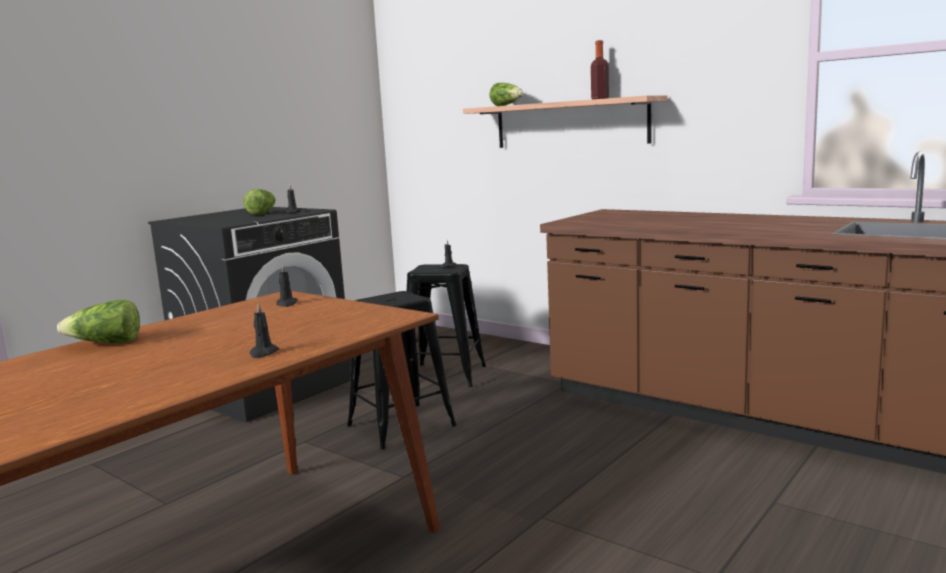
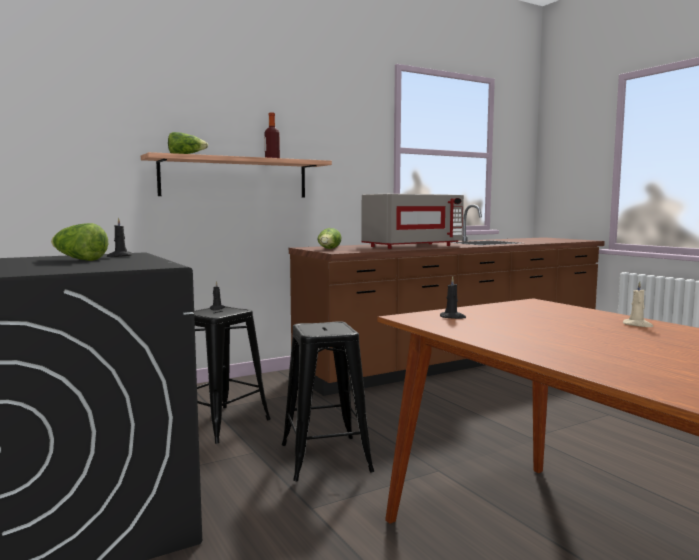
camera: 70 degrees left, 5 degrees down
(106, 343) = (581, 361): lettuce -> lettuce (329, 249)
(263, 353) = (638, 325): black candle -> beige candle
(711, 223) = (412, 246): none -> grey microwave

